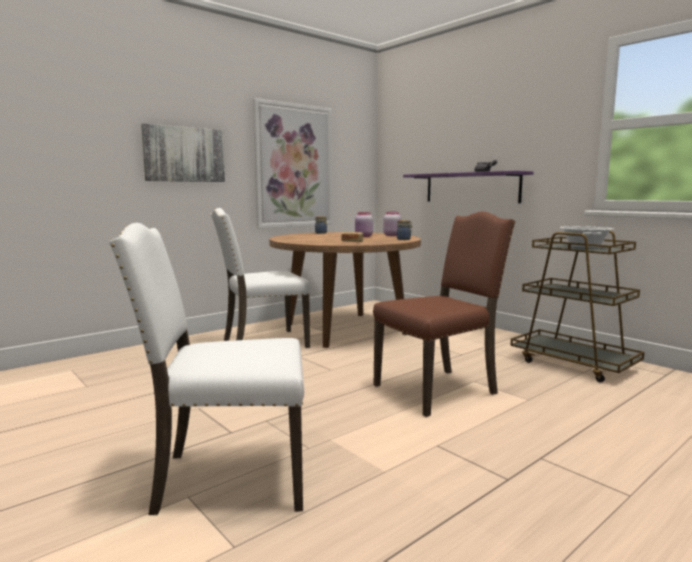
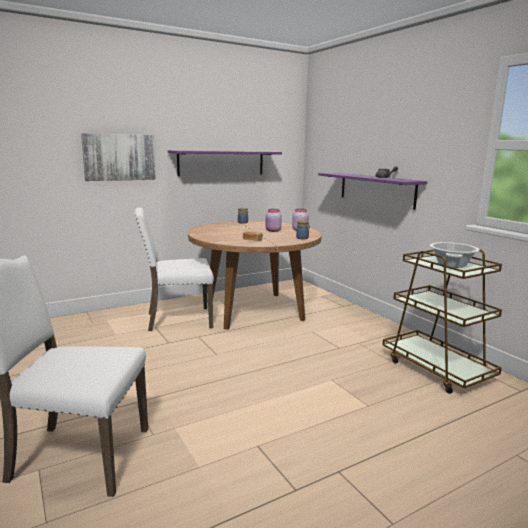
camera: 10 degrees right, 5 degrees up
(294, 166) = (221, 163): picture -> purple shelf
(438, 389) = (294, 385): brown chair -> none

